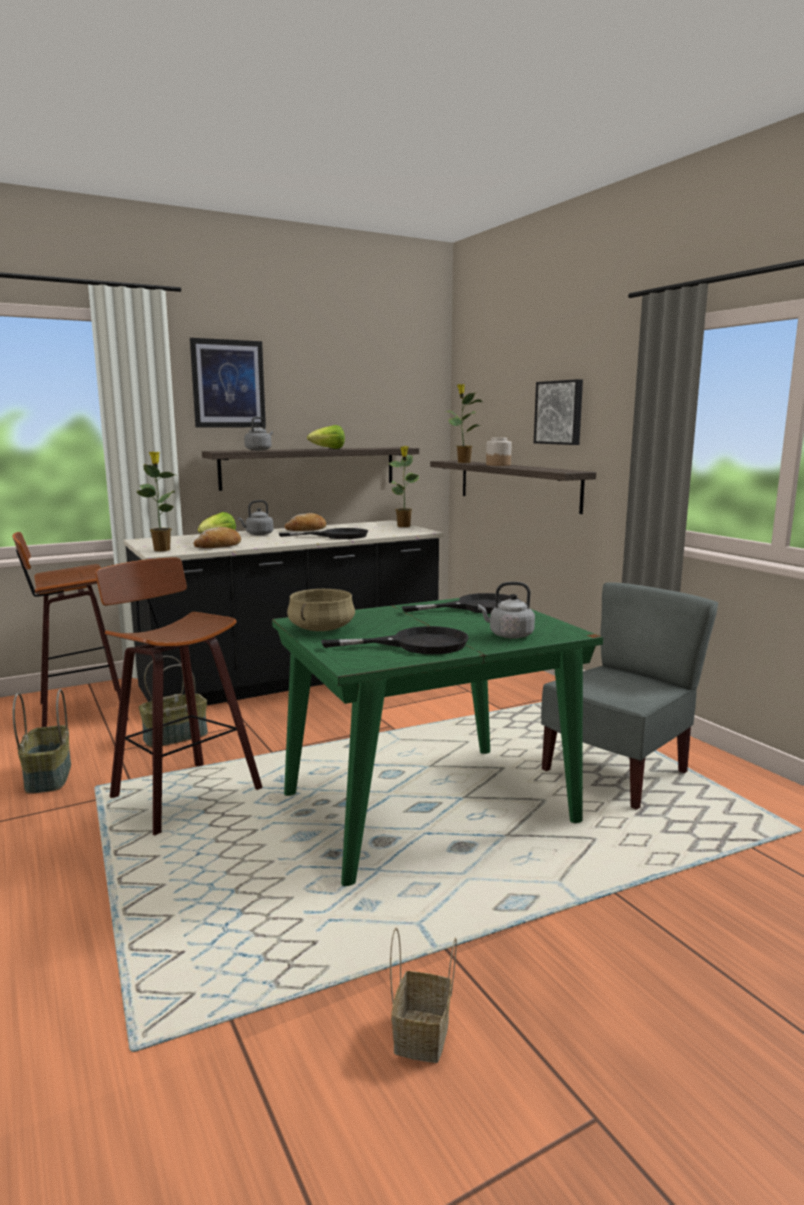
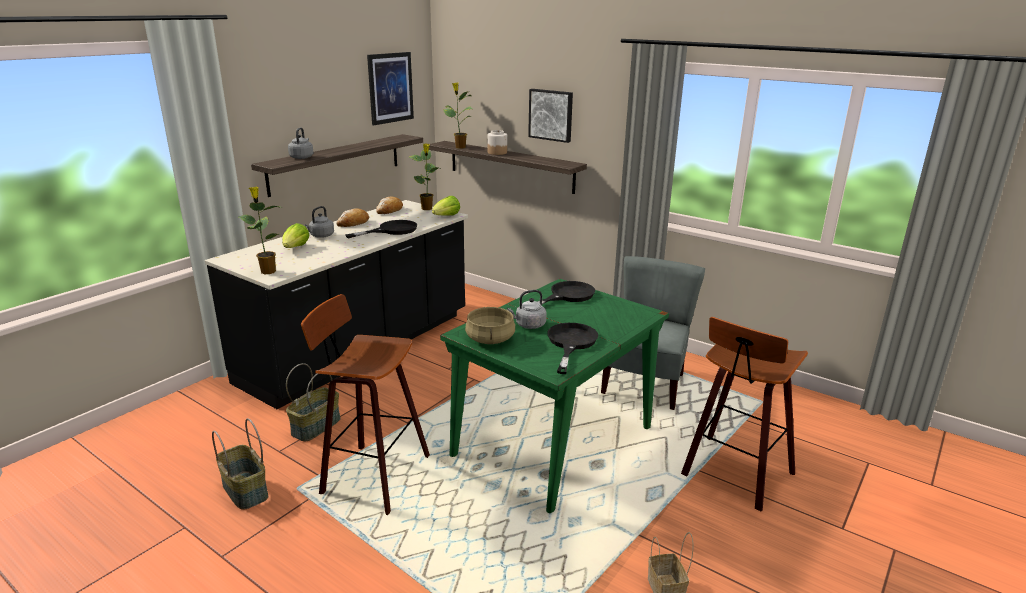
camera: 25 degrees left, 10 degrees up
(79, 710) = (200, 420): stool -> stool (734, 475)
(219, 546) = (311, 259): bread -> bread (389, 210)
(228, 384) = (267, 98): picture -> picture (390, 88)
(328, 449) = (354, 147): lettuce -> lettuce (446, 217)
(416, 644) = (570, 343): black frying pan -> black frying pan turned 45 degrees counterclockwise
(508, 635) = (615, 322): grey kettle -> grey kettle (528, 325)

